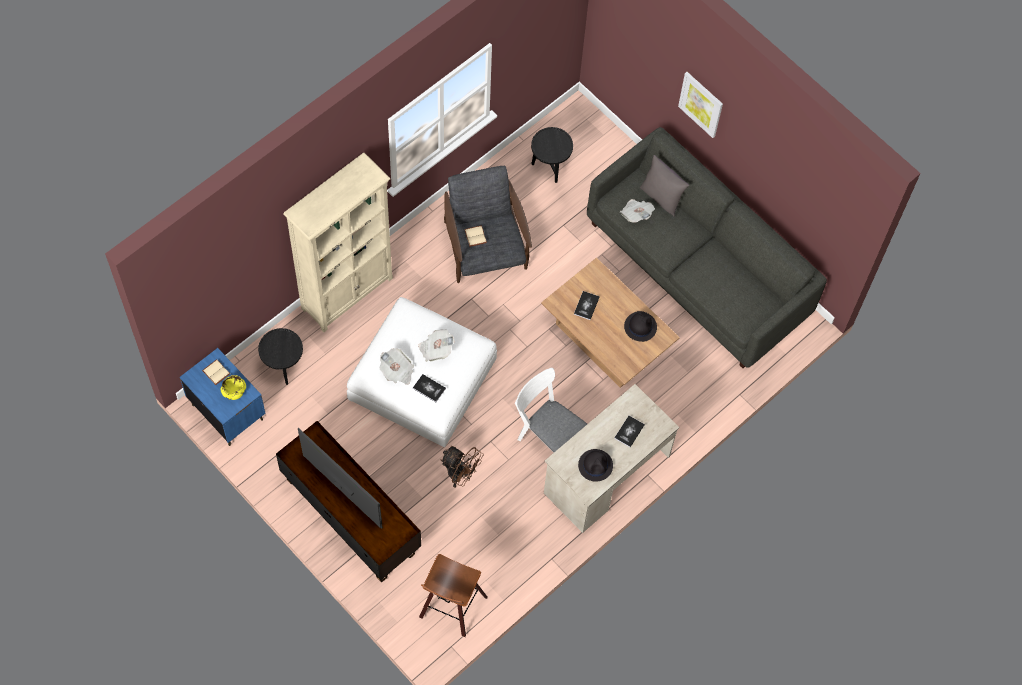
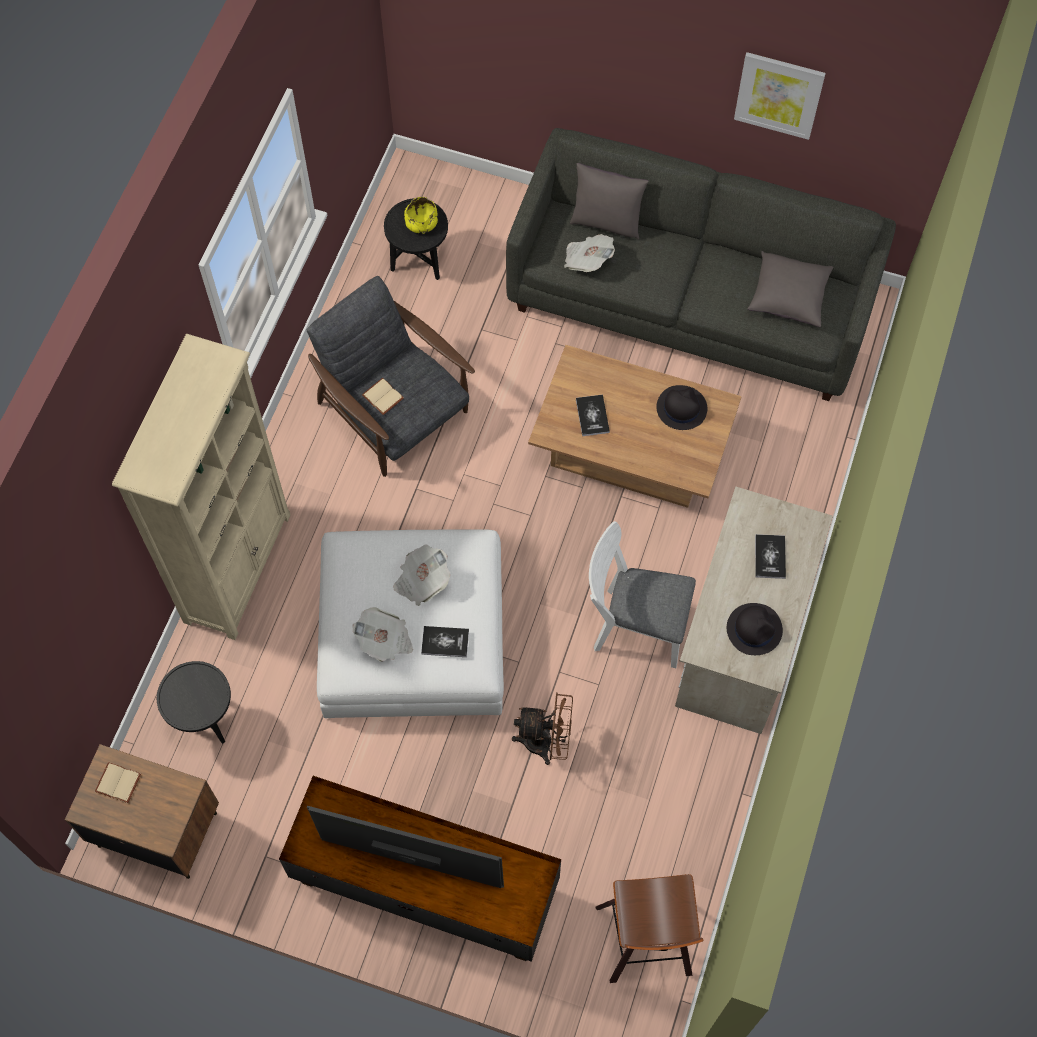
camera: 25 degrees left, 0 degrees up
(227, 412) = (157, 829): blue nightstand -> brown nightstand
(234, 391) = (161, 797): yellow bowl -> yellow bowl (422, 223)
(701, 104) = (618, 53): picture -> picture (779, 95)
(740, 293) = (788, 296): none -> grey pillow

